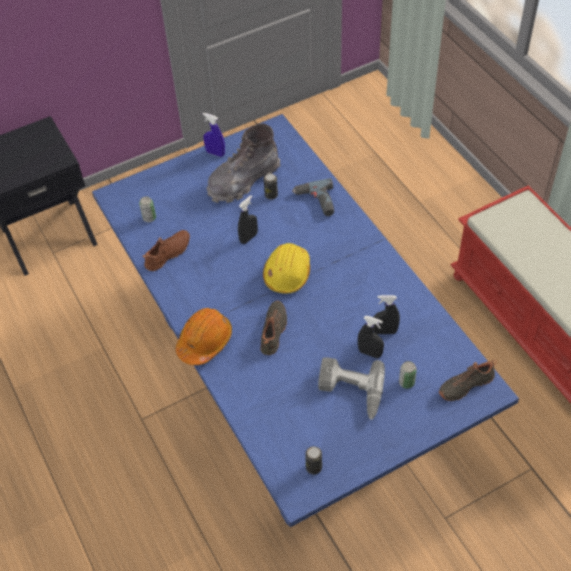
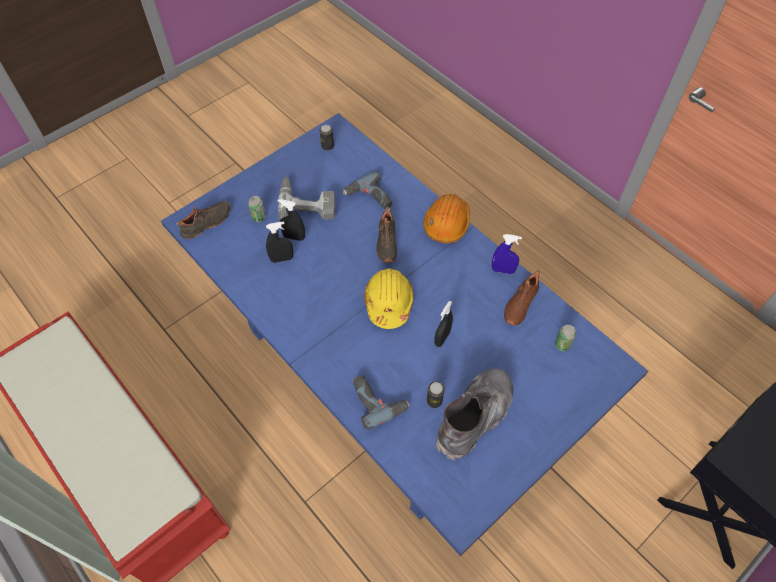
camera: 165 degrees right, 5 degrees up
(215, 153) = (526, 457): blue spray bottle -> blue spray bottle (503, 270)
(279, 385) = (369, 198): none -> power drill

